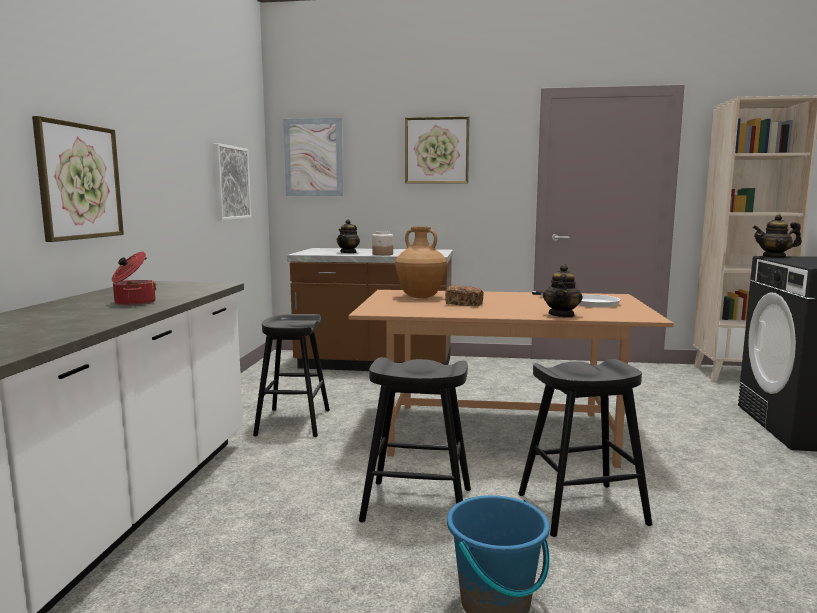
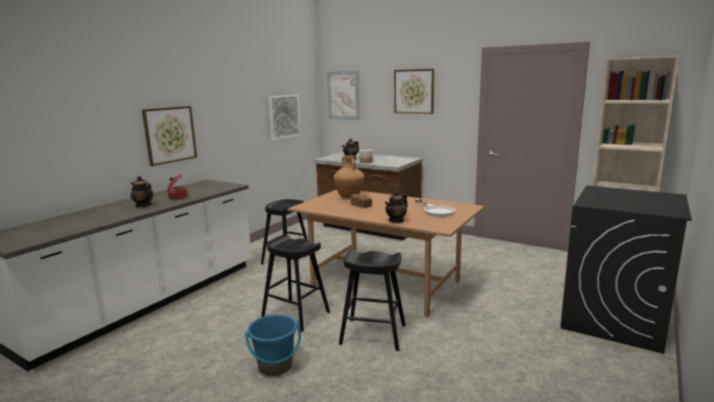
camera: 25 degrees right, 5 degrees up
(774, 257) = (595, 188): teapot -> teapot (143, 205)

